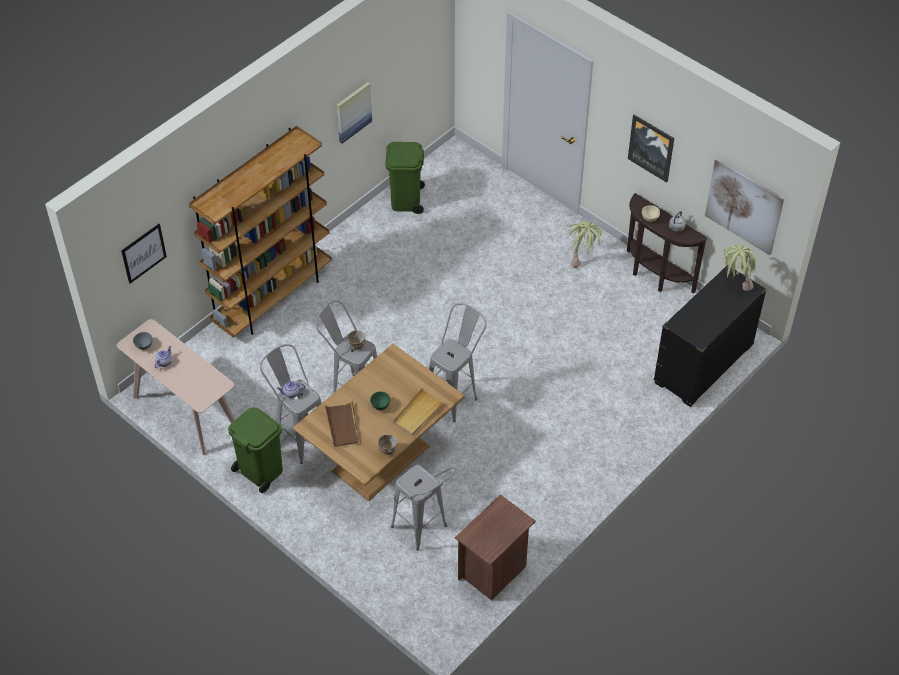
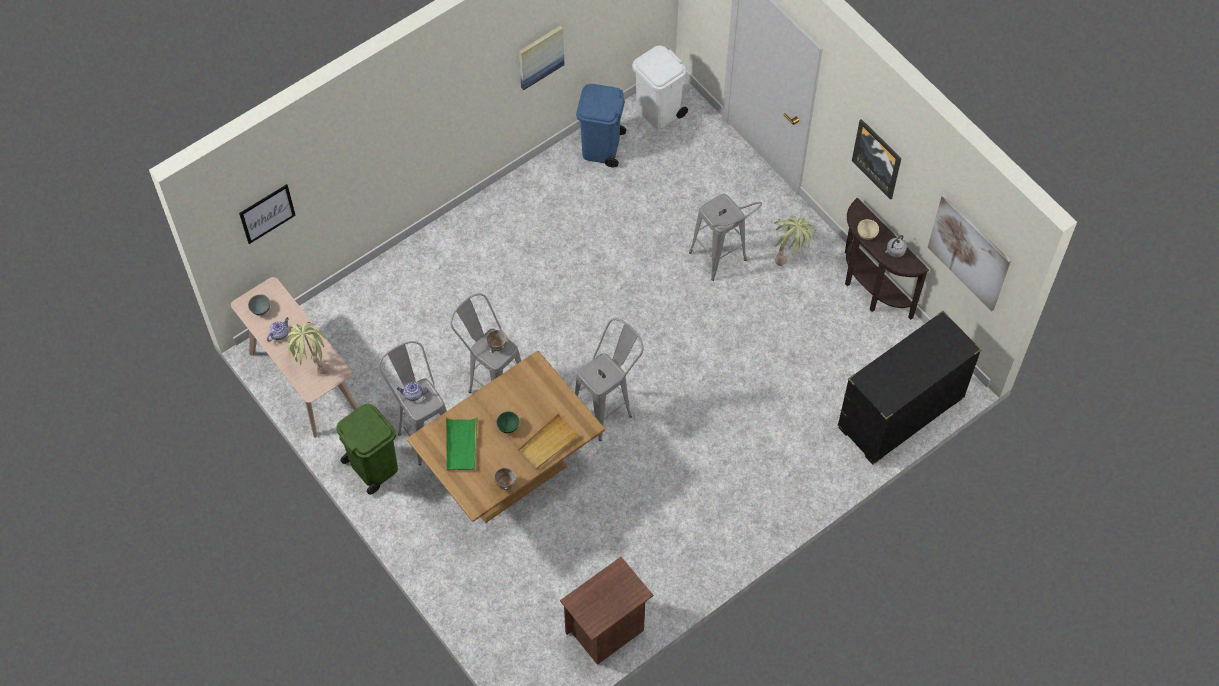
camera: 10 degrees right, 10 degrees up
(273, 298) = (425, 252): brown bookcase -> none
(342, 425) = (461, 445): brown tray -> green tray
(406, 201) = (601, 148): green trash can -> blue trash can
(425, 531) = (540, 570): grey stool -> grey stool (723, 262)
(448, 168) = (658, 111): none -> white trash can
(734, 285) = (945, 339): potted plant -> potted plant (311, 364)

